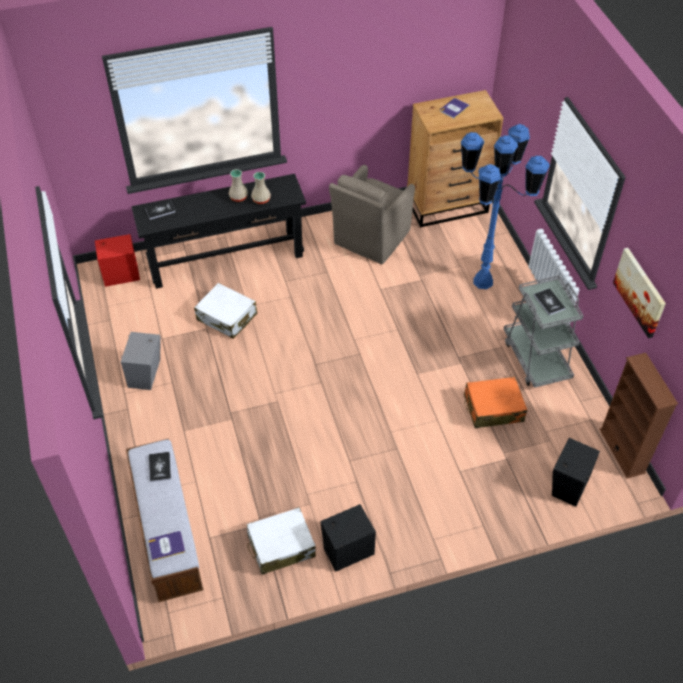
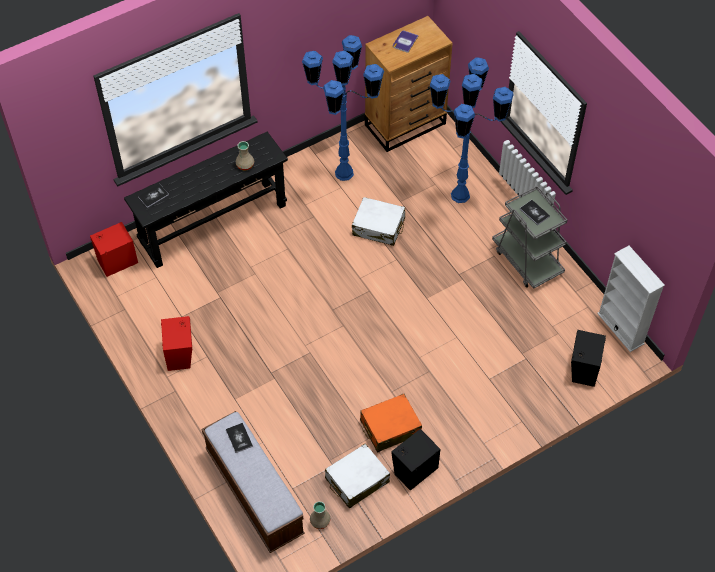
camera: 15 degrees left, 5 degrees up
(146, 373) = (180, 353): grey speaker -> red speaker
(166, 546) = (271, 503): book -> none
(227, 317) = (235, 282): white suitcase -> white suitcase (378, 227)
(239, 197) = (223, 166): beige vase -> beige vase (320, 520)
(370, 238) = (343, 173): brown armchair -> blue floor lamp
(493, 408) = (502, 315): orange suitcase -> orange suitcase (390, 427)
(622, 451) = (620, 328): brown bookcase -> white bookcase
(640, 292) = (616, 196): picture -> none

